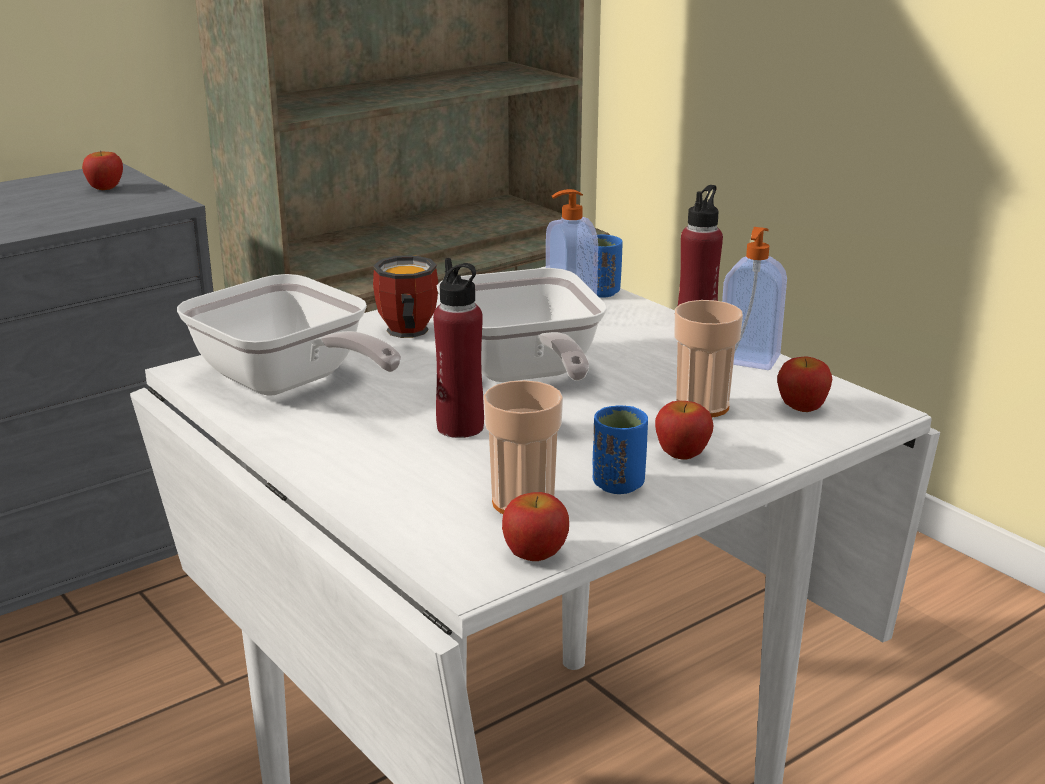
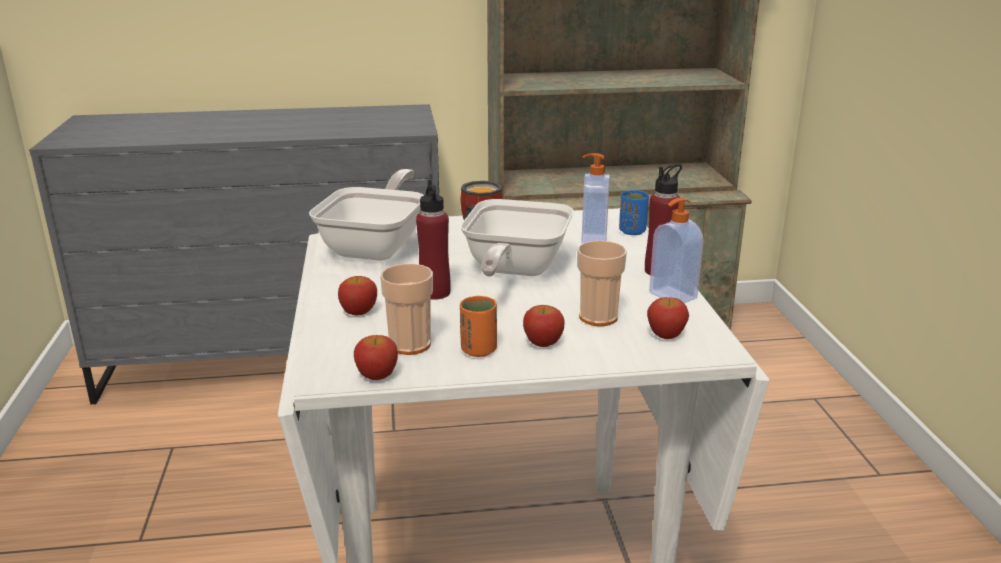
camera: 30 degrees right, 0 degrees up
(105, 188) = (400, 117): apple -> apple (359, 311)
(288, 383) = (377, 246): frying pan -> frying pan turned 150 degrees counterclockwise
(618, 484) = (478, 350): blue cup -> orange cup

